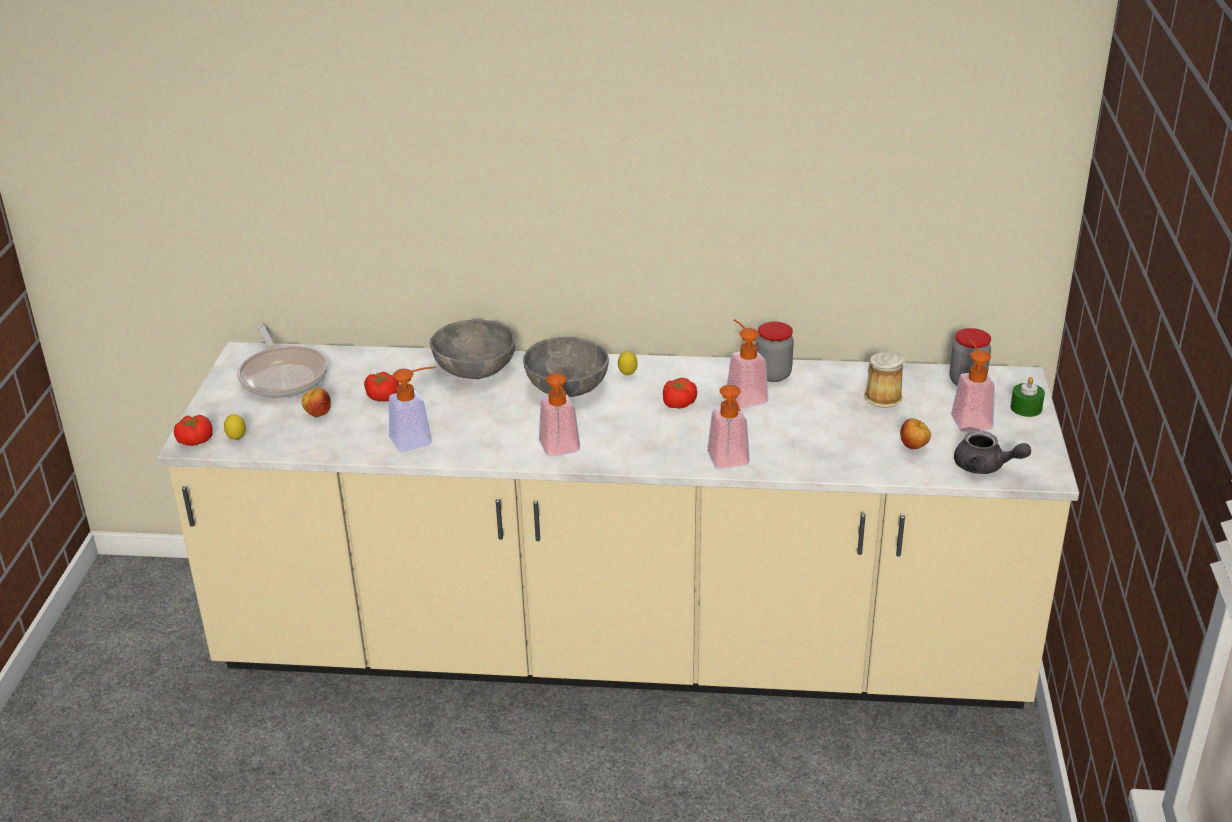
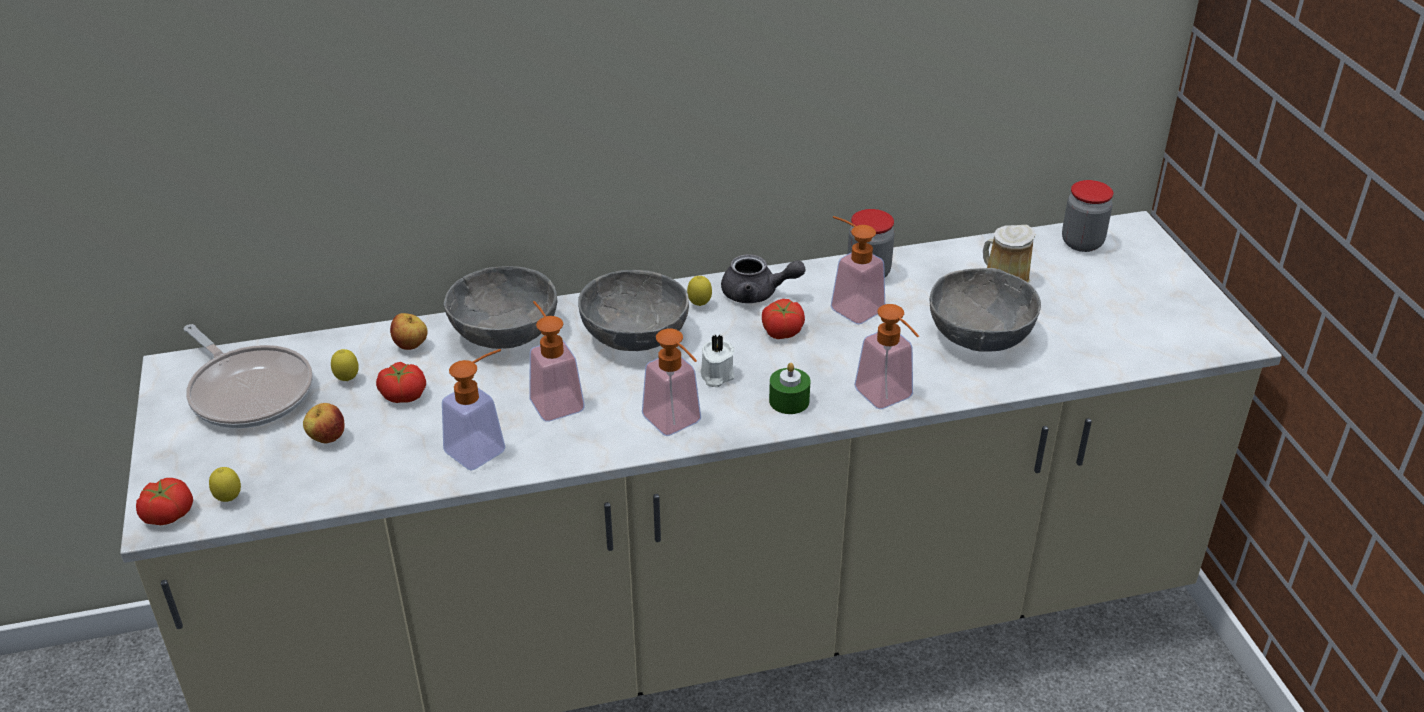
camera: 20 degrees left, 5 degrees up
(351, 380) = (347, 380): none -> lemon
(609, 424) = (716, 376): none -> white candle
(833, 433) = (980, 335): none -> grey bowl
(914, 447) = (1078, 334): apple -> apple (411, 346)
(969, 418) = (1112, 287): soap dispenser -> soap dispenser (553, 399)
(985, 467) = (1168, 344): grey teapot -> grey teapot (757, 294)
(1026, 408) = (1162, 263): green candle -> green candle (789, 401)

